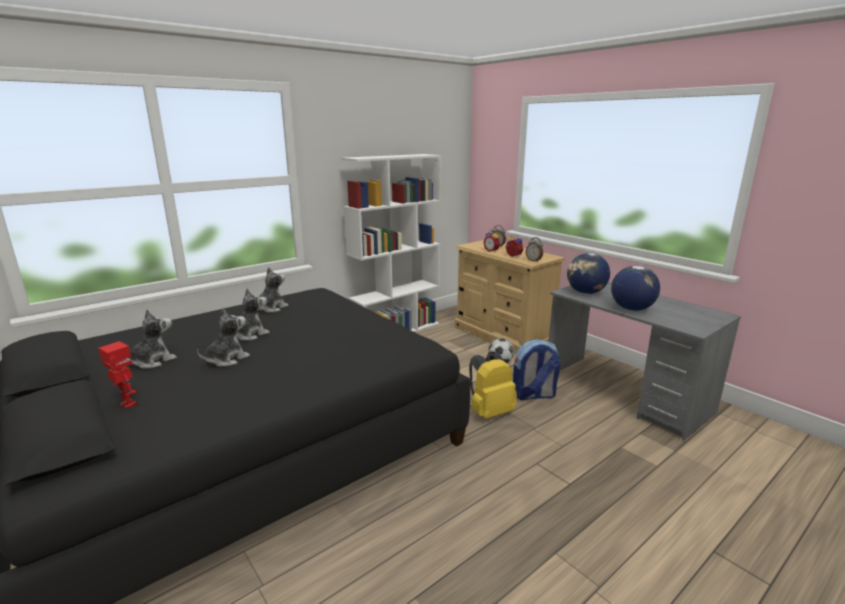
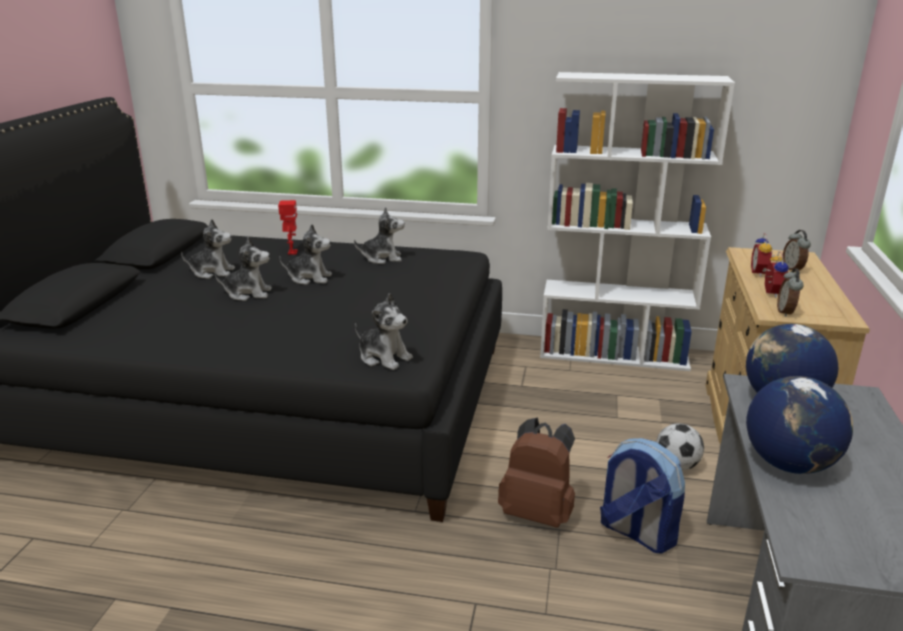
camera: 50 degrees right, 5 degrees up
(127, 404) = (136, 300): toy robot -> toy robot (292, 252)
(406, 349) = (384, 357): none -> plush toy
(490, 412) = (538, 512): yellow backpack -> brown backpack

